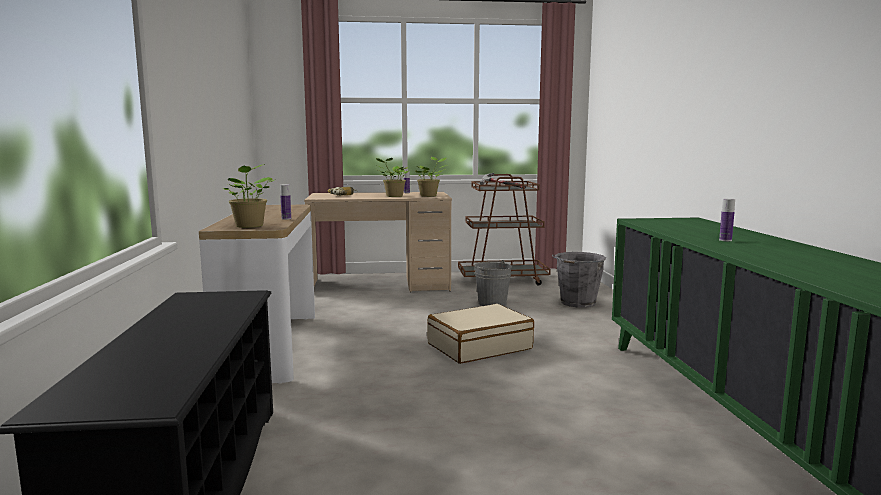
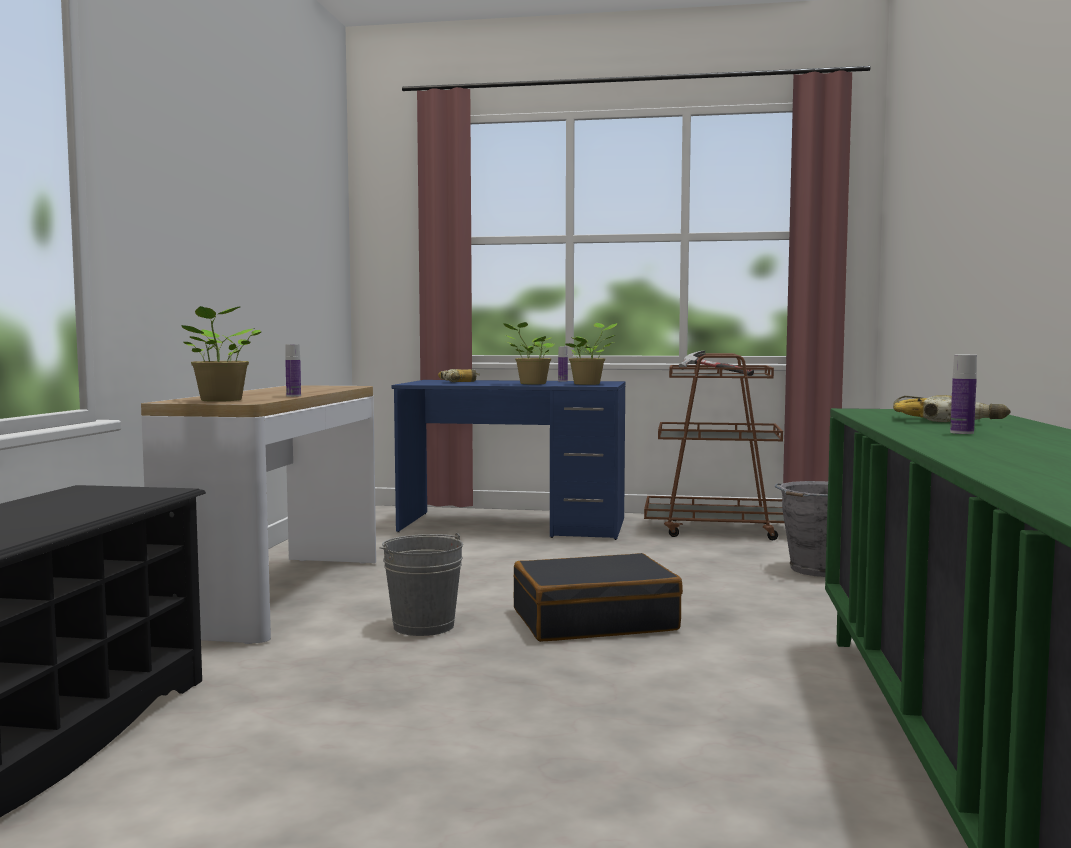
camera: 15 degrees right, 5 degrees down
(380, 285) = (514, 526): beige desk -> blue desk
(479, 346) = (594, 620): beige suitcase -> black suitcase
(492, 303) = (670, 561): grey bucket -> grey bucket (424, 626)
(698, 229) = (947, 420): none -> power drill

